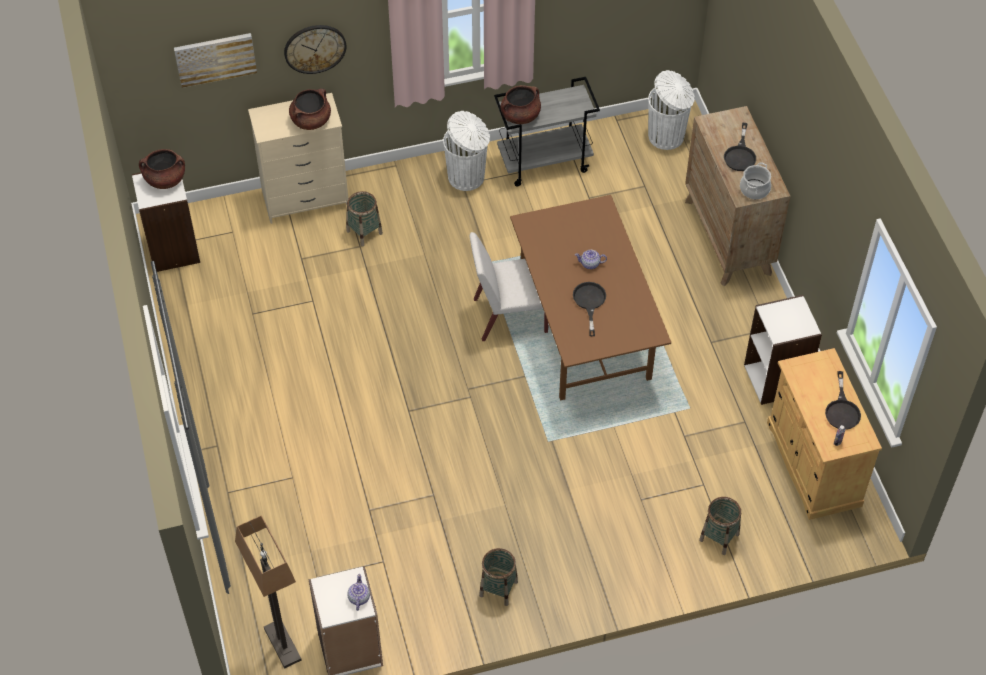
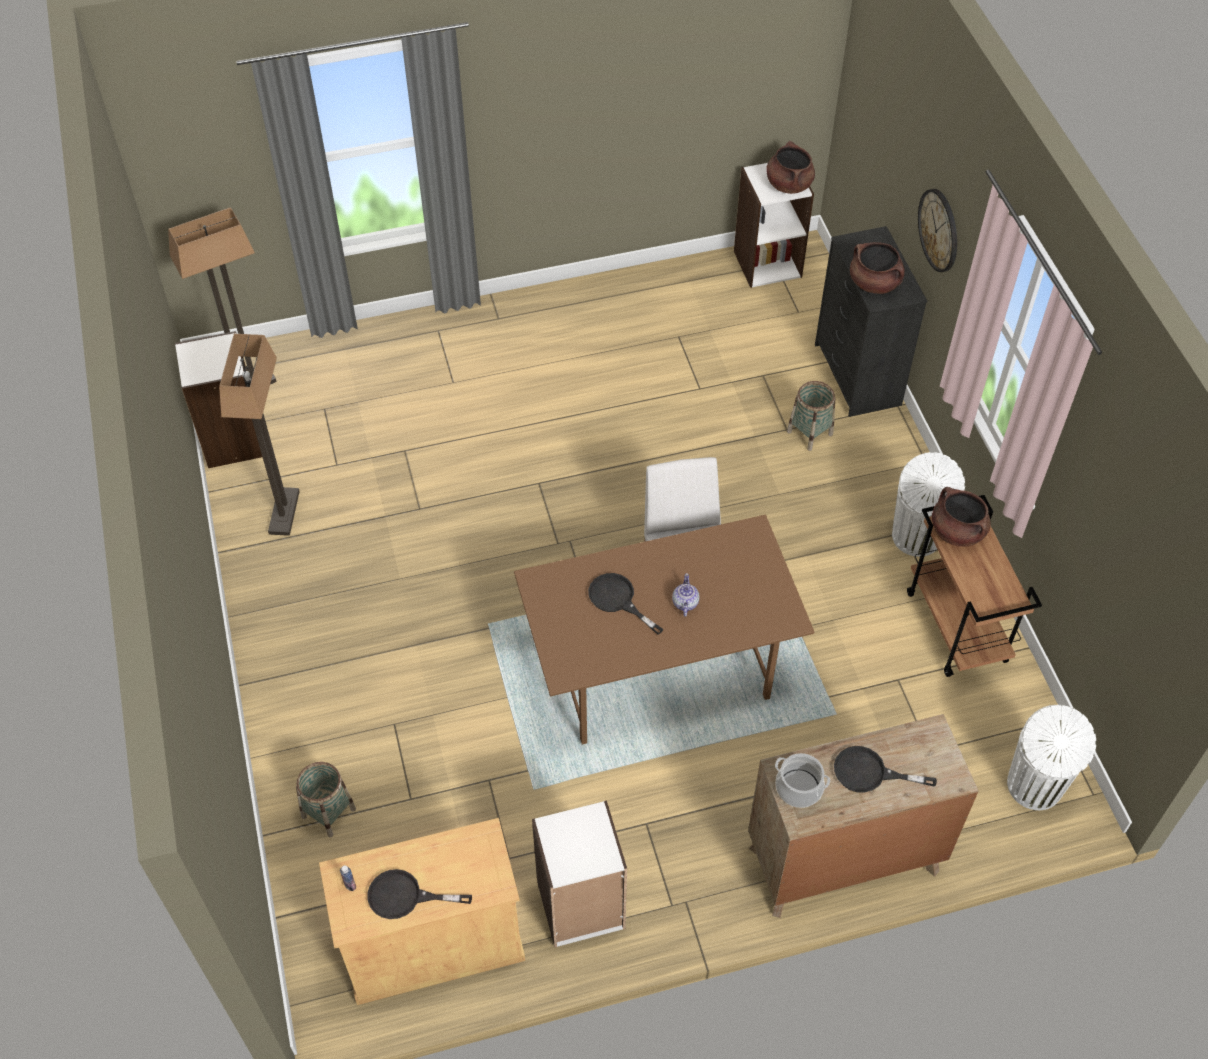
camera: 90 degrees right, 0 degrees up
(215, 58) = (893, 134): picture -> none
(305, 199) = (856, 374): beige dresser -> black dresser
(358, 598) = (204, 372): teapot -> none
(435, 598) = (284, 512): none -> floor lamp
(498, 588) = (287, 571): basket -> none
(545, 162) = (957, 627): grey cart -> brown cart
(589, 303) = (617, 600): black frying pan -> black frying pan turned 135 degrees counterclockwise

